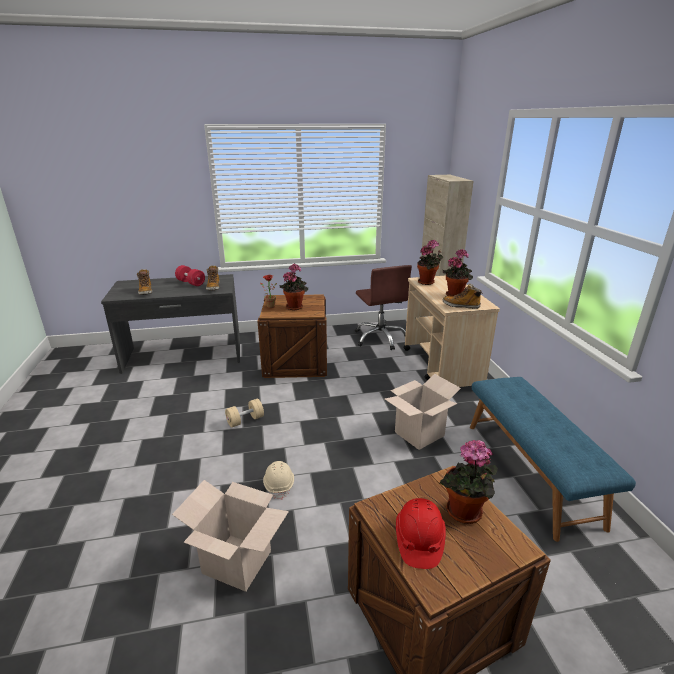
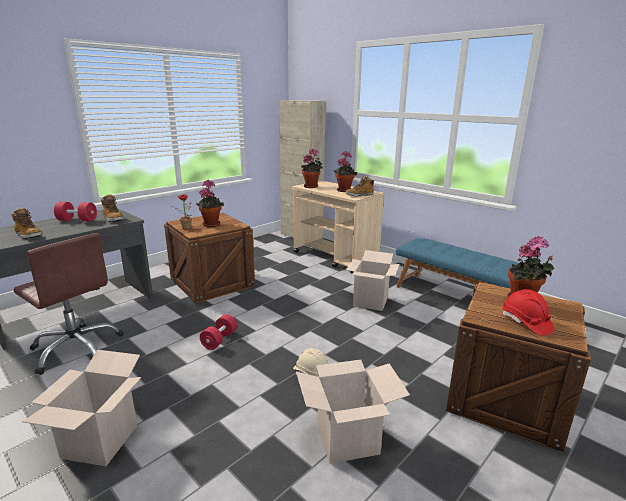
camera: 35 degrees left, 5 degrees down
(99, 468) = (100, 441): none -> cardboard box
(245, 420) = (219, 340): beige dumbbell -> red dumbbell
(380, 338) = (265, 249): brown office chair -> brown office chair (77, 348)

